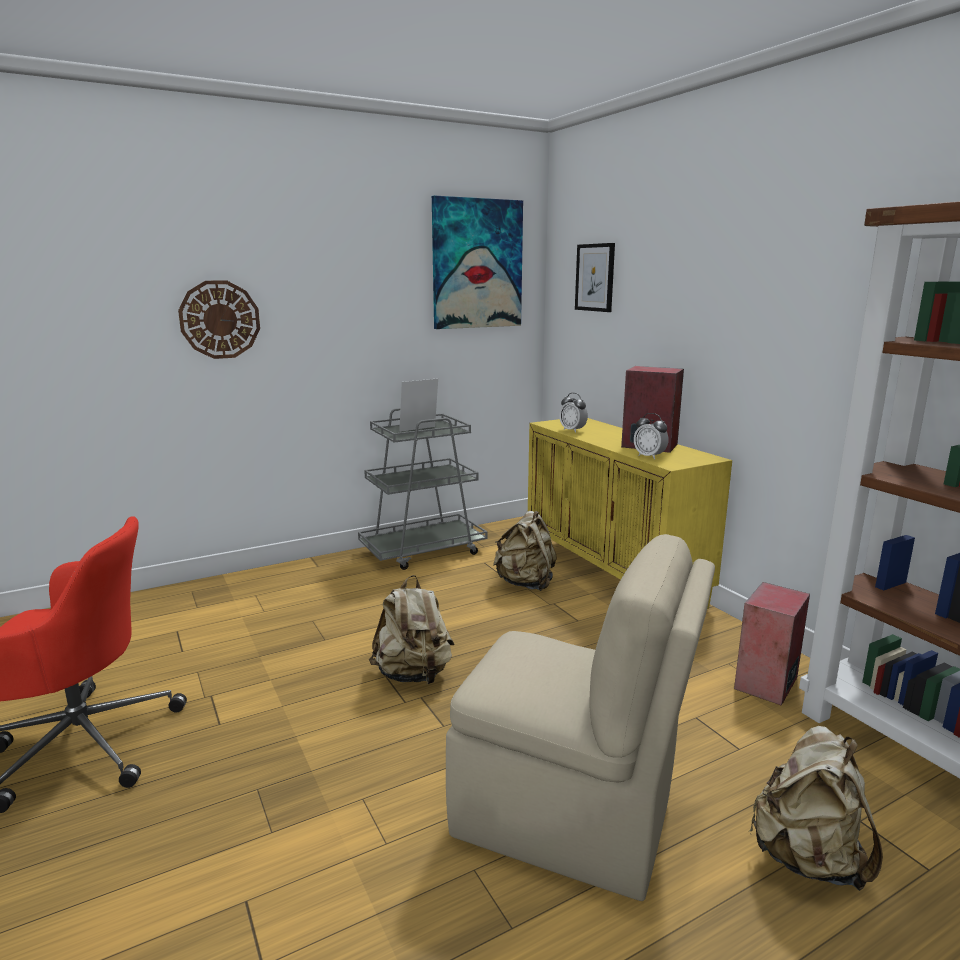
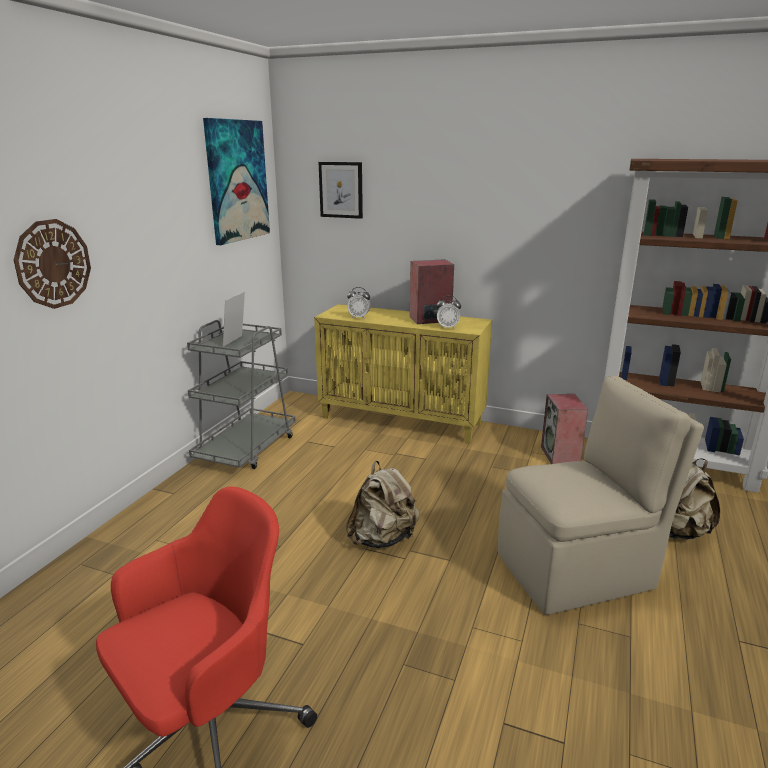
camera: 40 degrees left, 5 degrees up
(525, 583) = (358, 446): beige backpack -> none

